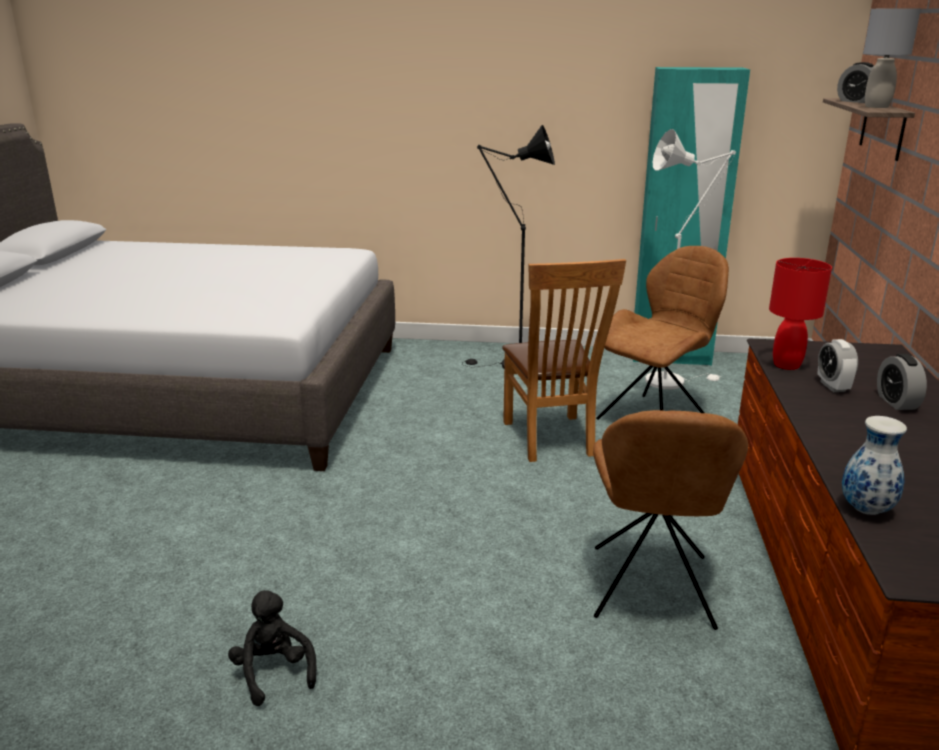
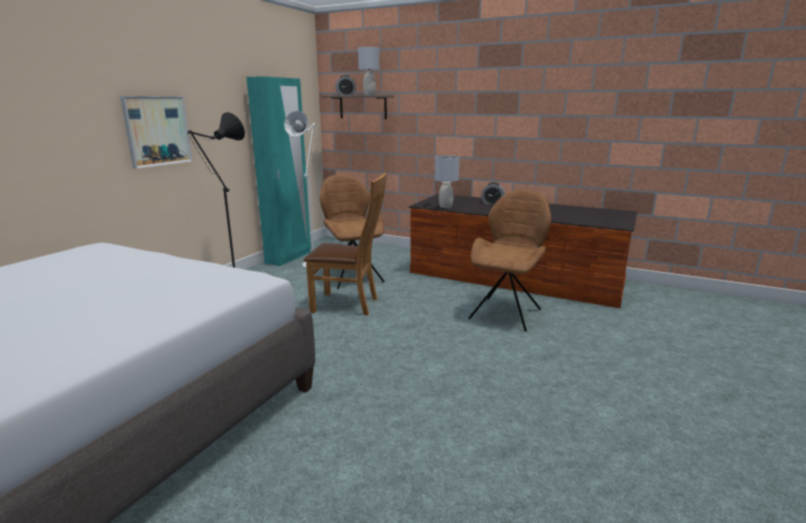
camera: 70 degrees left, 5 degrees down
(274, 672) = (553, 435): black plush toy -> none
(491, 139) = (157, 131): none -> picture
(651, 590) = (506, 313): brown chair -> brown chair turned 90 degrees counterclockwise
(786, 365) = (445, 207): red table lamp -> grey table lamp
(832, 386) = (472, 206): alarm clock -> none
(867, 510) = (577, 221): vase -> none

